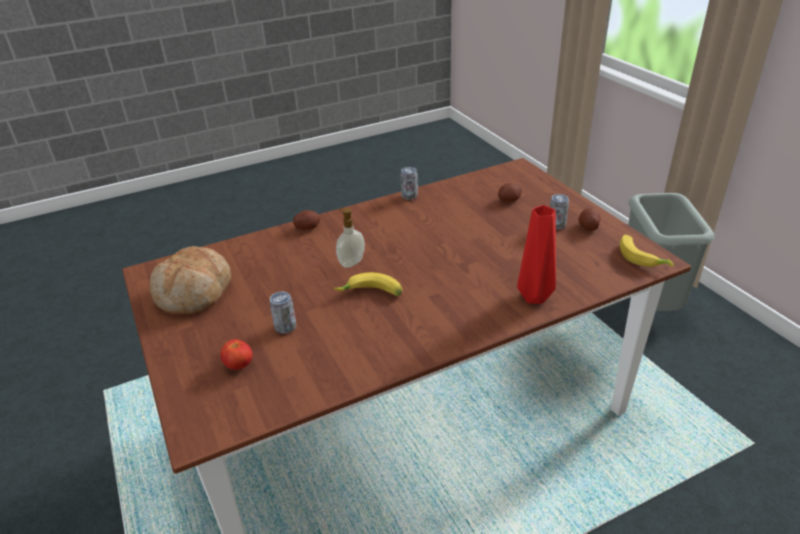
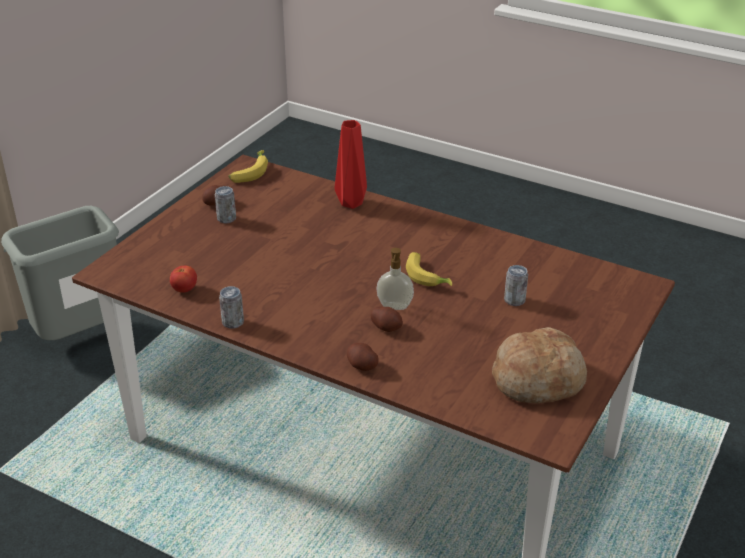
camera: 125 degrees left, 0 degrees up
(239, 365) = (576, 301): tomato -> tomato (184, 289)
(509, 200) = (193, 256): potato -> potato (386, 327)

